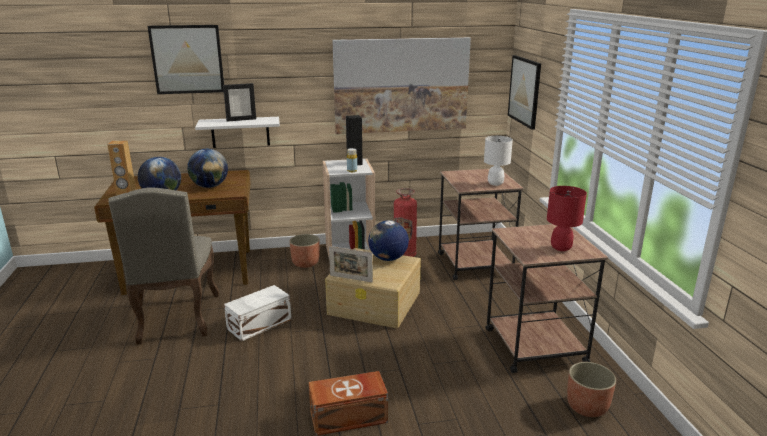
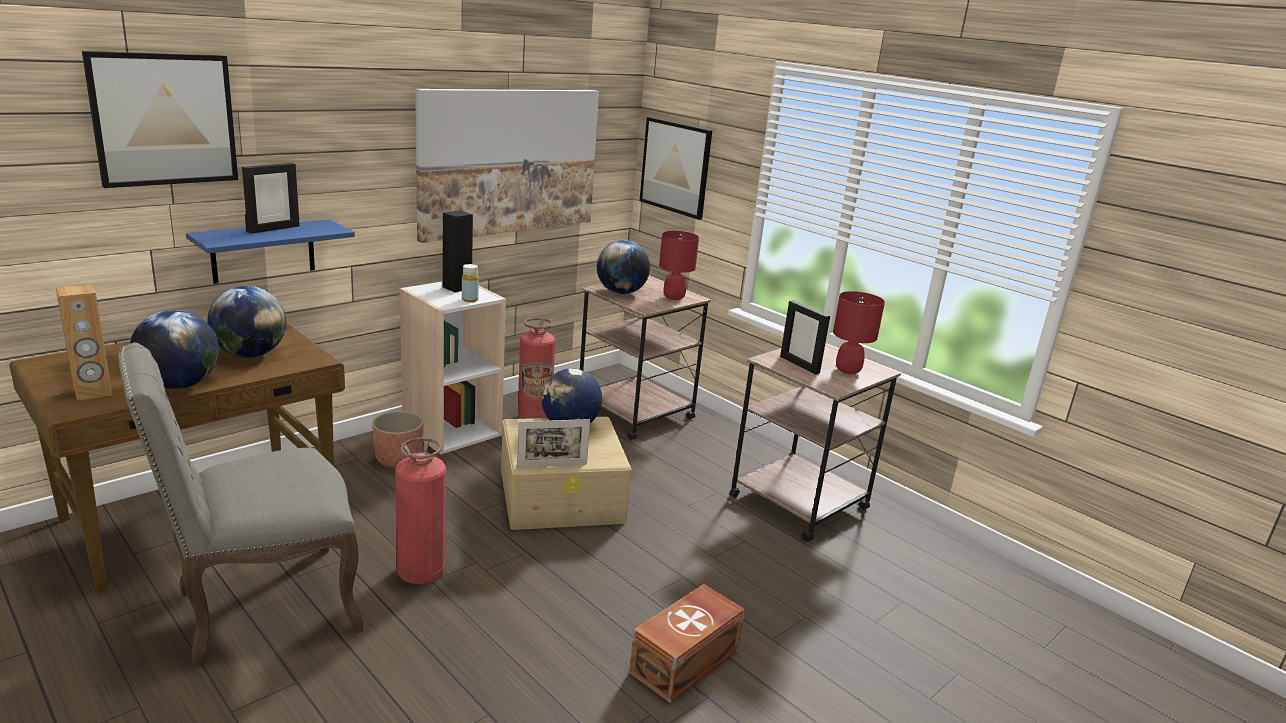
camera: 35 degrees left, 0 degrees up
(175, 320) = (264, 607): grey chair -> grey chair turned 105 degrees clockwise
(240, 132) = (263, 251): white shelf -> blue shelf
(258, 324) = (421, 573): white storage box -> fire extinguisher
(462, 177) = (621, 292): none -> globe
(496, 184) = (674, 298): white table lamp -> red table lamp
(527, 238) = (800, 364): none -> picture frame
(587, 407) = (909, 557): planter -> none

